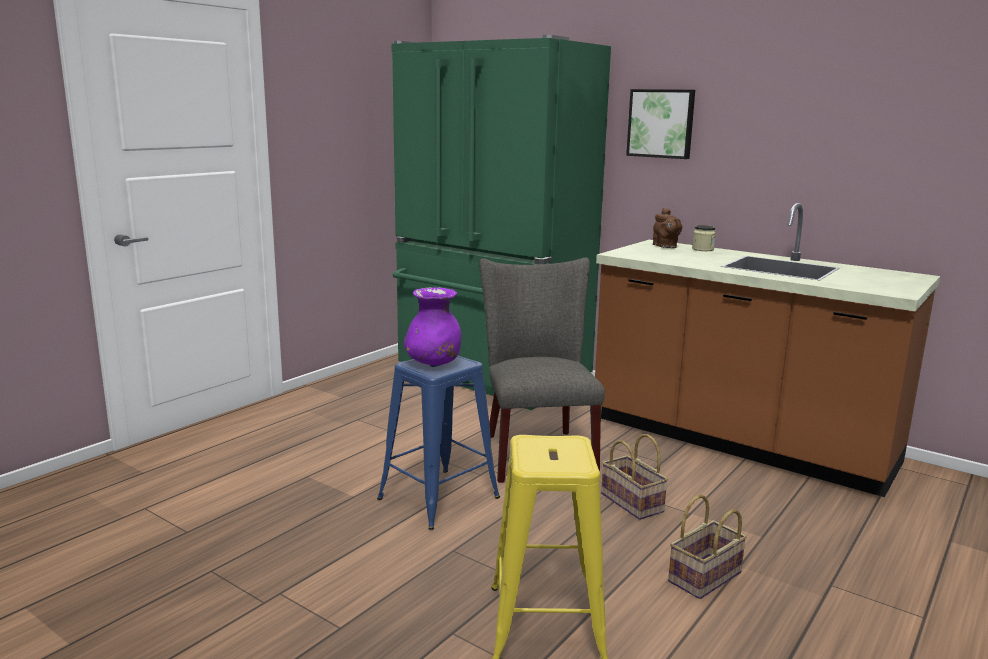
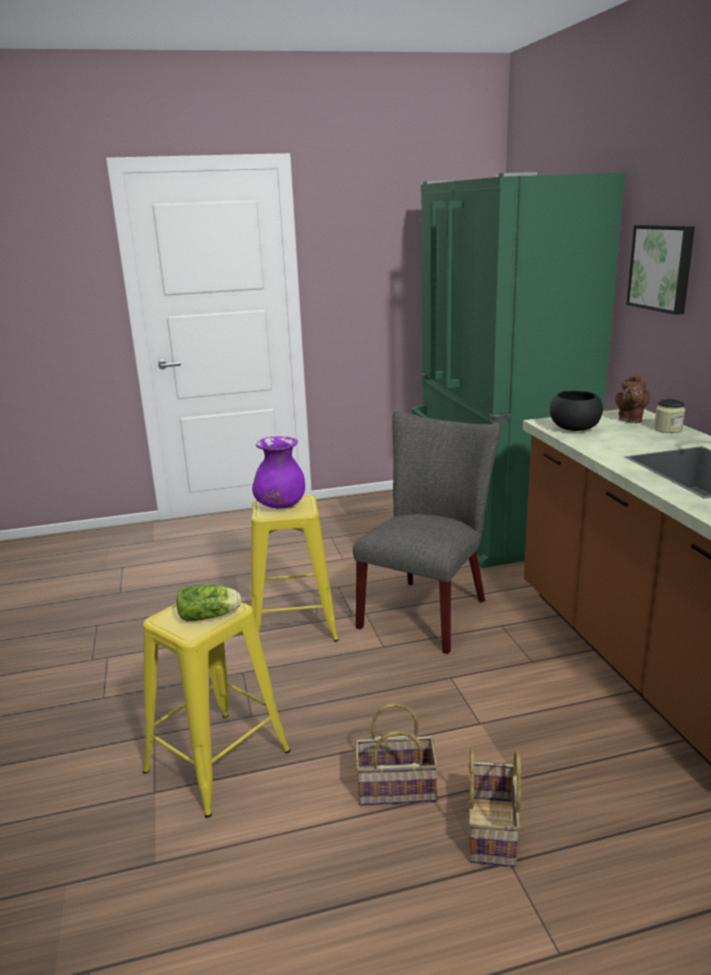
camera: 40 degrees right, 5 degrees up
(438, 498) = (293, 625): blue stool -> yellow stool
(568, 451) = (211, 616): none -> lettuce
(634, 503) = (441, 691): basket -> basket (493, 833)
(646, 255) = (574, 429): none -> black bowl

